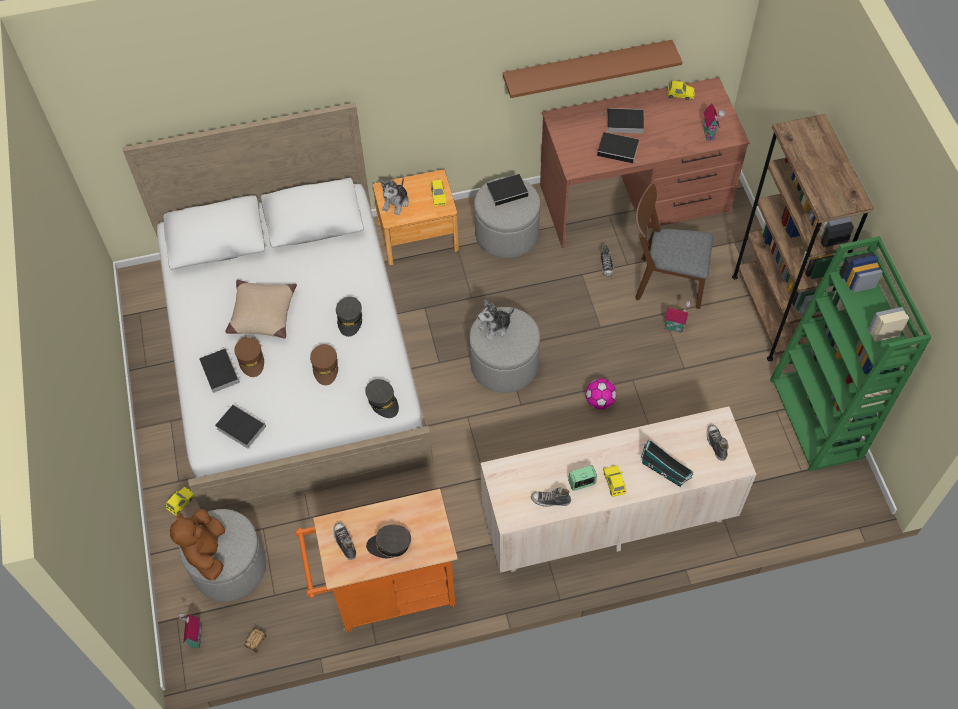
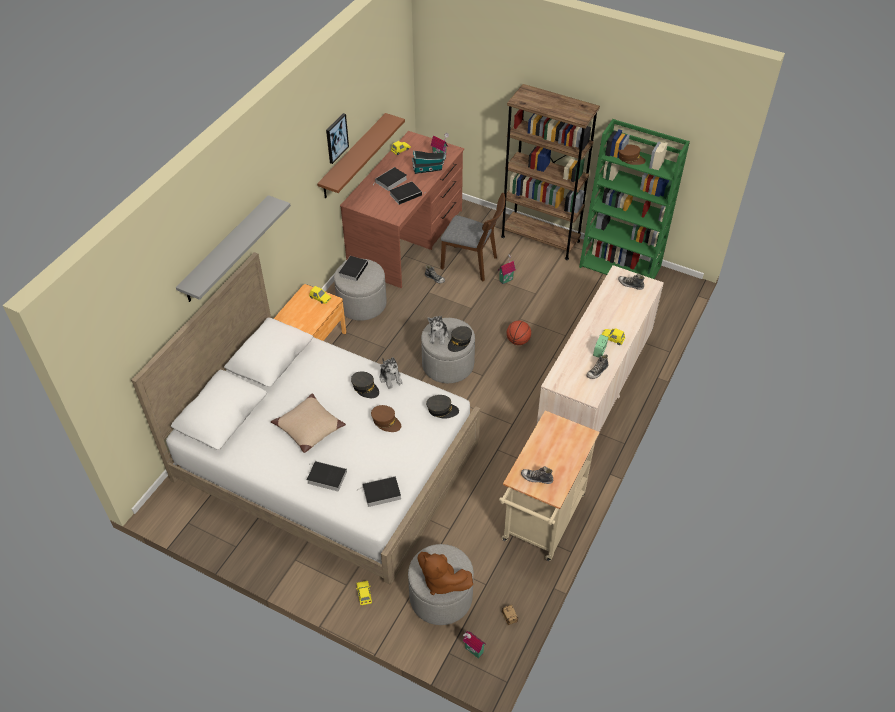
camera: 50 degrees left, 10 degrees down
(251, 360) = (336, 455): brown cap -> brown cap (630, 158)
(312, 82) = (226, 249): none -> grey shelf
(386, 592) = (541, 523): orange cart -> beige cart
(390, 545) = (560, 457): grey cap -> grey cap (459, 342)
(396, 202) = (300, 319): plush toy -> plush toy (390, 378)
(555, 35) = (336, 138): none -> picture
(599, 401) = (518, 341): football -> basketball
(664, 282) = (473, 264): brown chair -> brown chair turned 120 degrees counterclockwise
(665, 471) = (627, 314): toy house -> toy house (429, 169)

